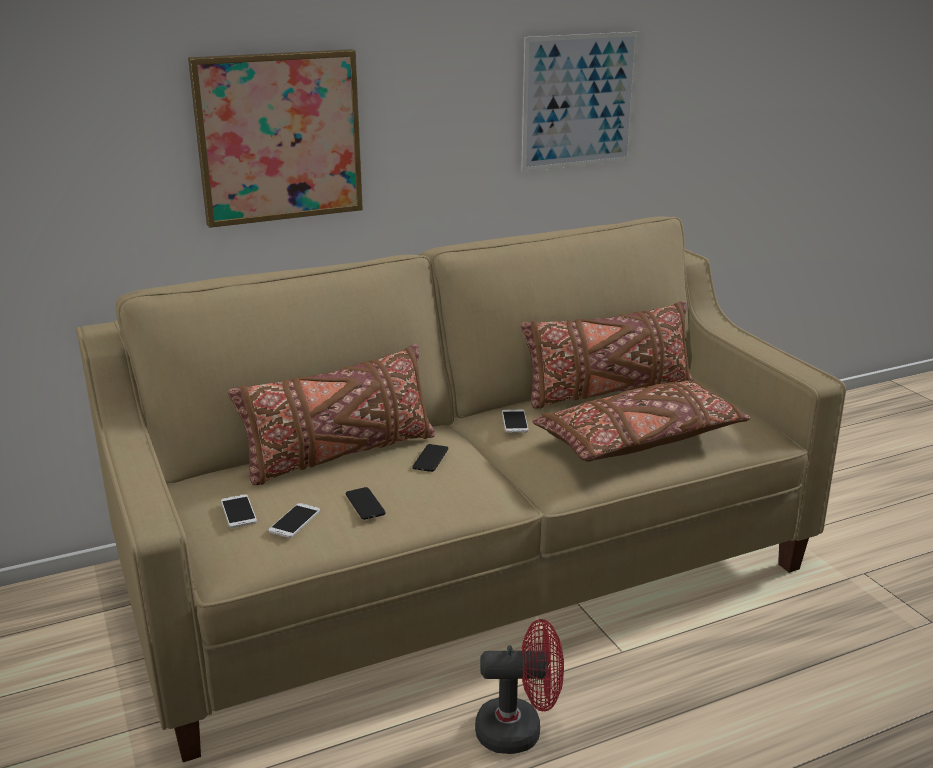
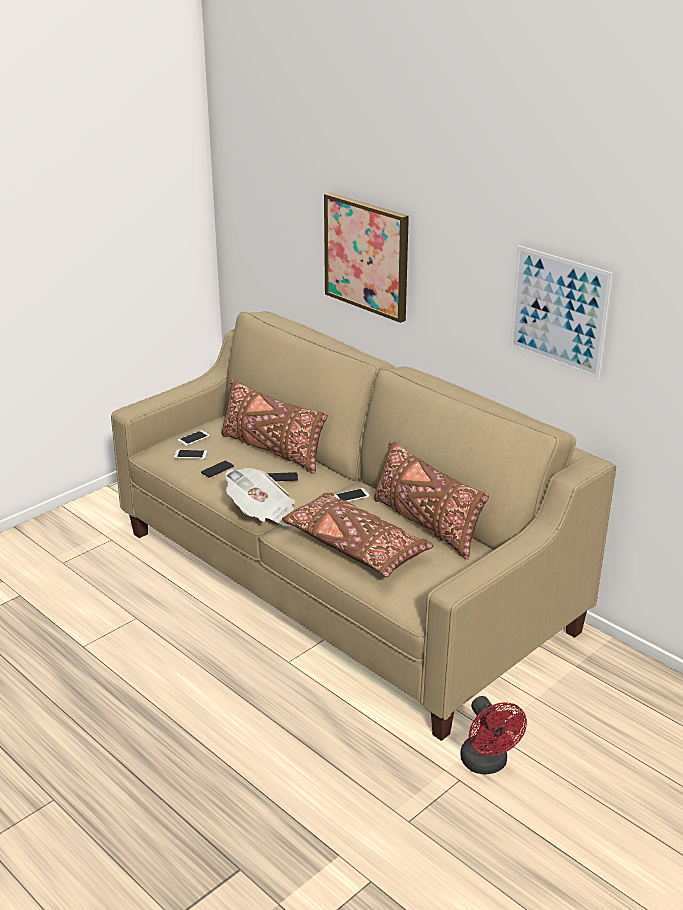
camera: 70 degrees right, 5 degrees up
(510, 493) = (262, 513): none -> newspaper
(519, 730) = (197, 633): red fan -> red fan (487, 764)

